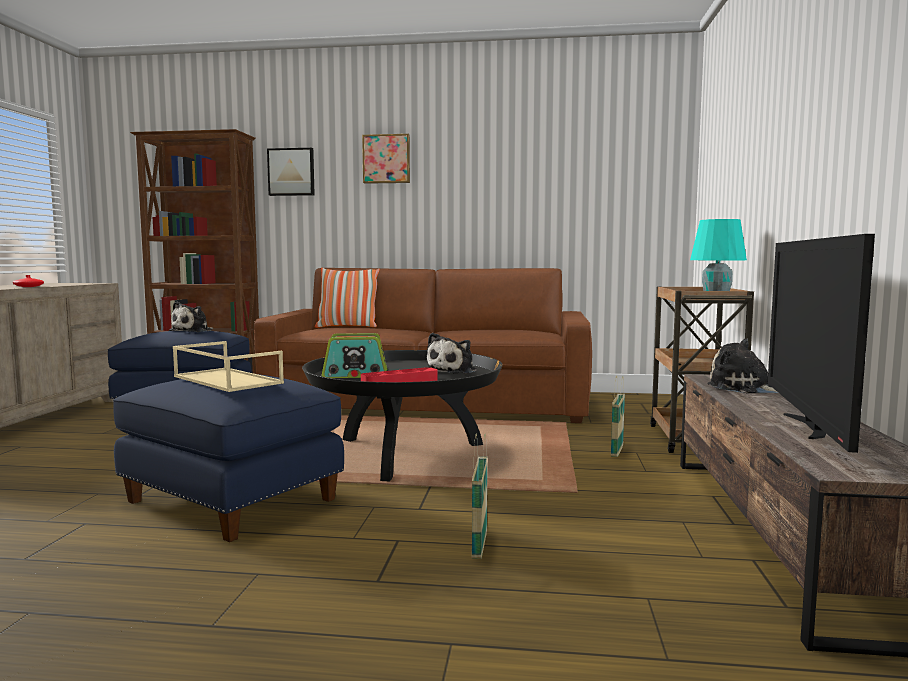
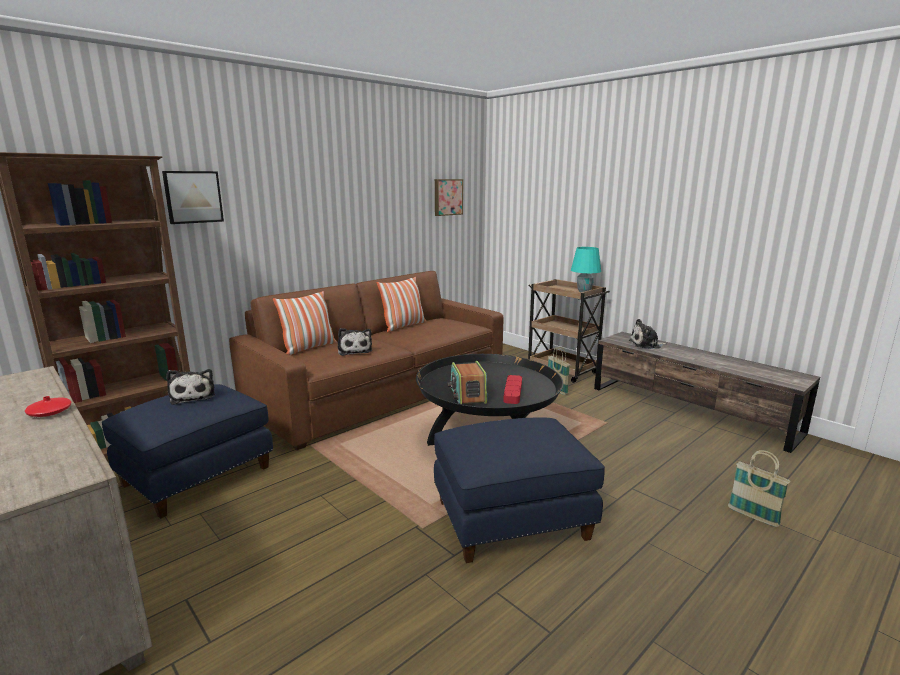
camera: 50 degrees left, 10 degrees up
(225, 380) = (523, 436): beige tray -> none
(355, 374) = (467, 395): radio -> radio turned 135 degrees clockwise
(386, 159) = (290, 184): picture -> picture (447, 197)
(453, 371) = (496, 371): plush toy -> plush toy (354, 350)
(478, 329) = (403, 326): none -> pillow
(479, 545) = (656, 470): basket -> basket (753, 516)
(808, 427) = (728, 364): television -> none

